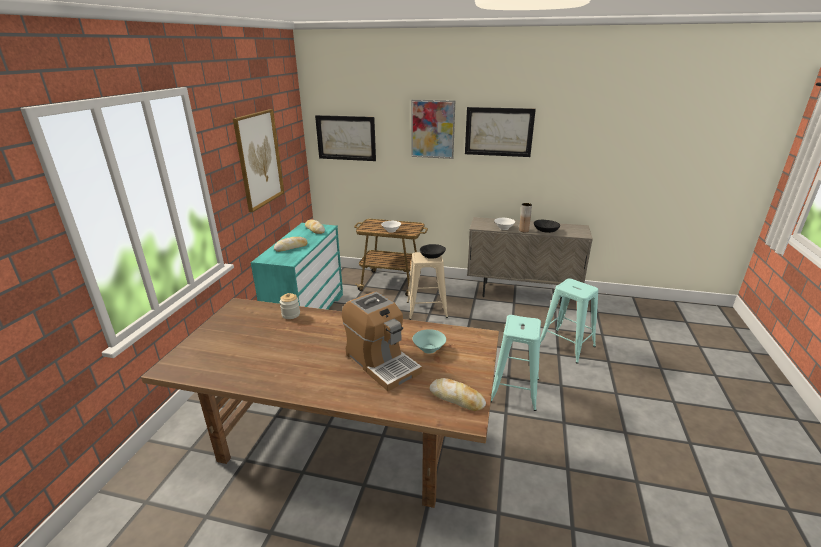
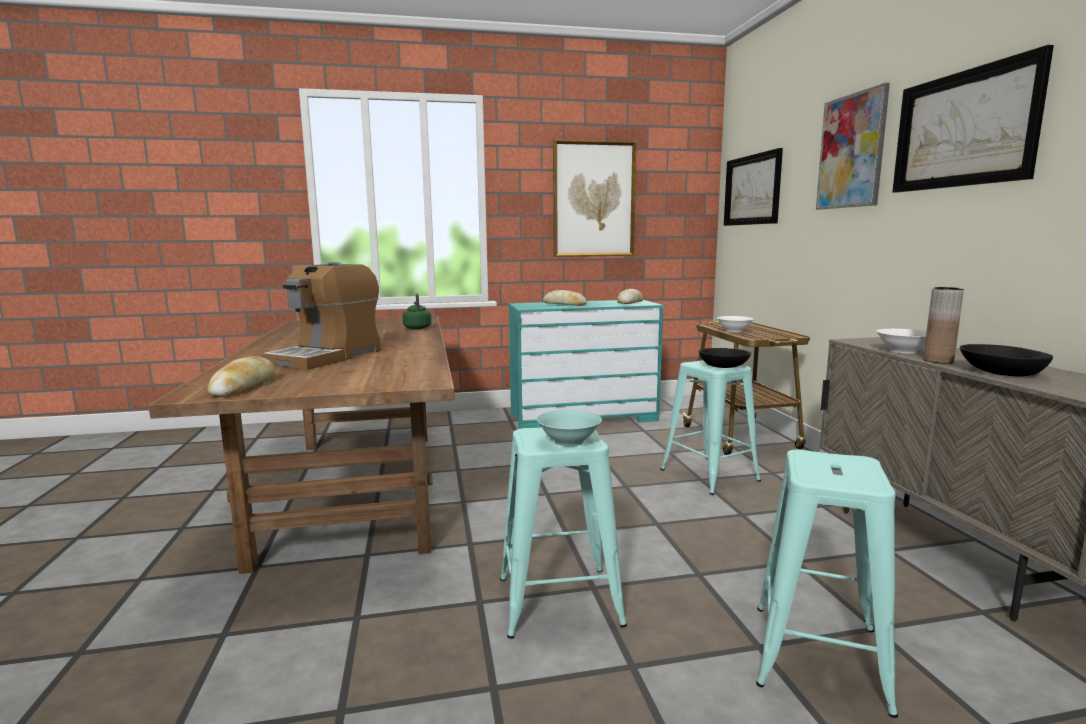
camera: 65 degrees right, 15 degrees down
(291, 314) = (417, 328): jar -> green kettle
(426, 309) = (709, 475): beige stool -> turquoise stool
(428, 349) = (370, 366): turquoise bowl -> turquoise bowl (568, 441)

